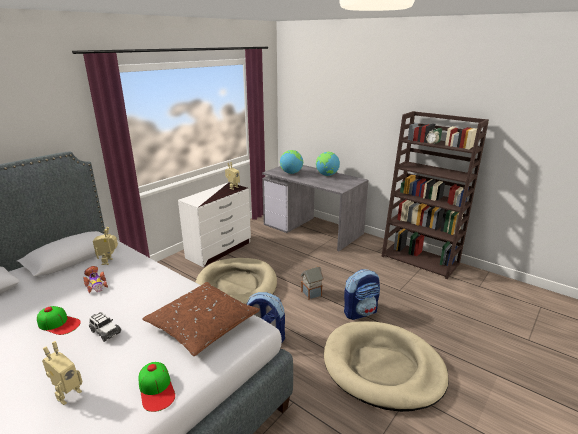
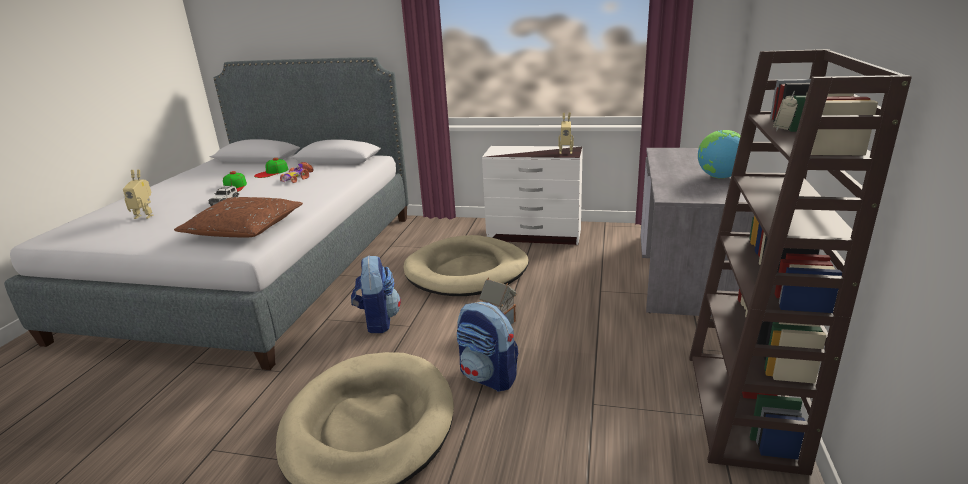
camera: 65 degrees right, 0 degrees up
(109, 261) = (338, 170): toy robot -> none
(156, 389) = (151, 239): cap -> cap (271, 172)
(291, 173) = (678, 159): globe -> none

